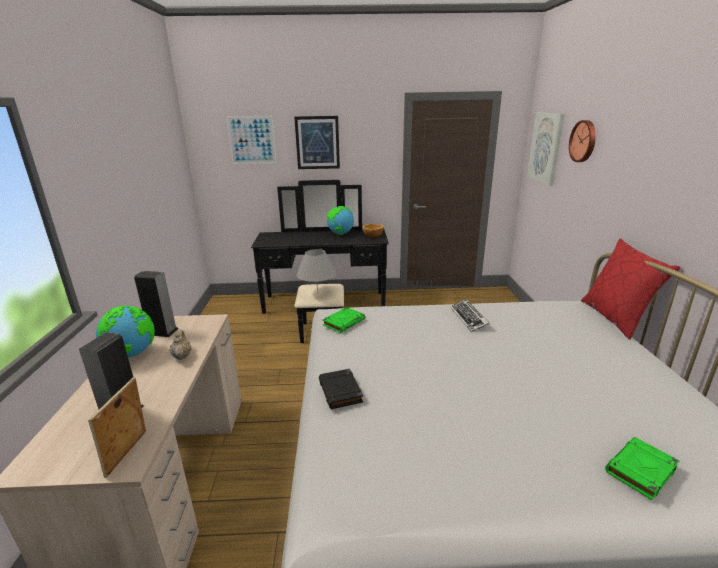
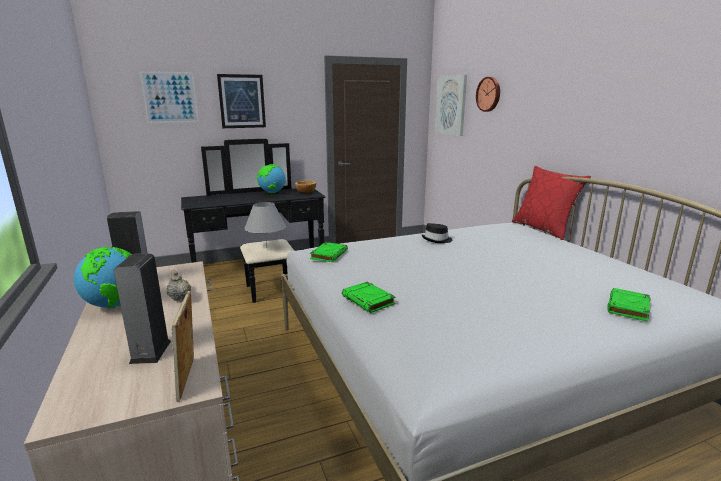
camera: 20 degrees left, 5 degrees down
(341, 392) = (368, 300): black book -> green book
(468, 318) = (437, 240): keyboard -> black hat

